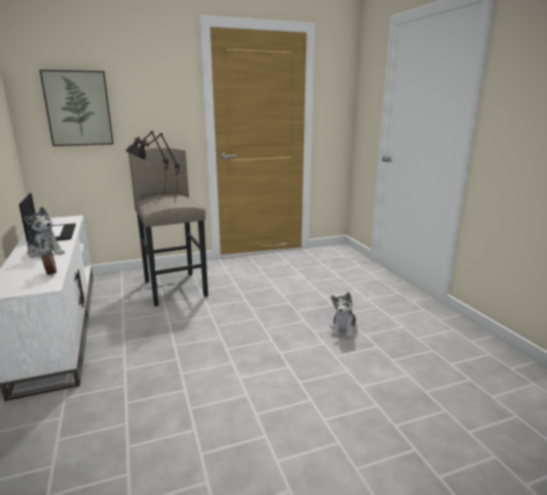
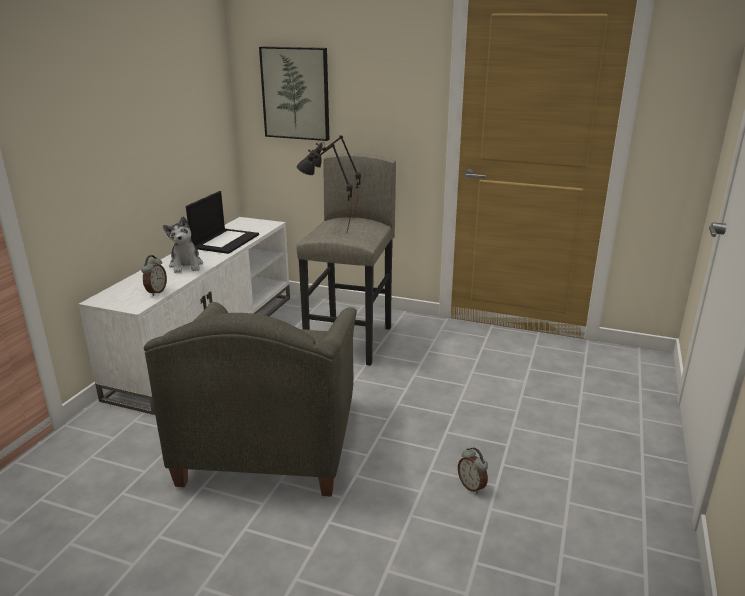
camera: 40 degrees right, 5 degrees up
(201, 360) = (270, 442): none -> grey armchair
(344, 329) = (472, 486): plush toy -> alarm clock

